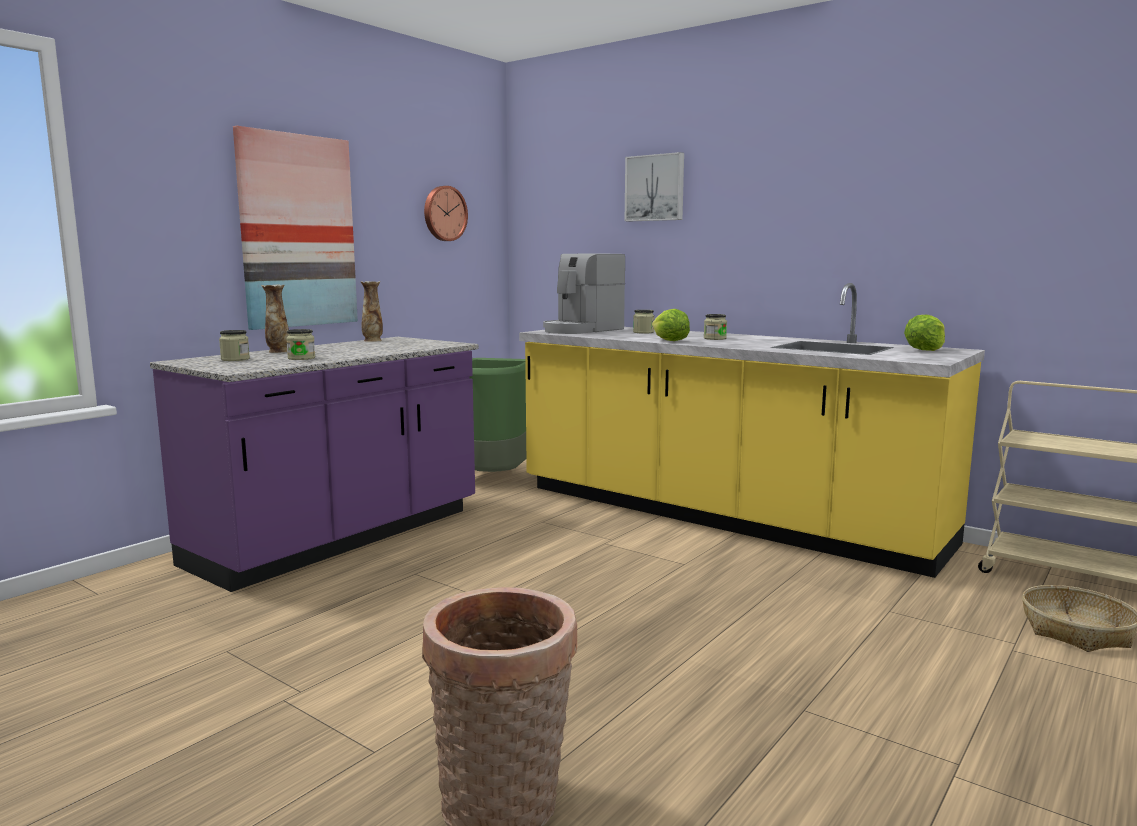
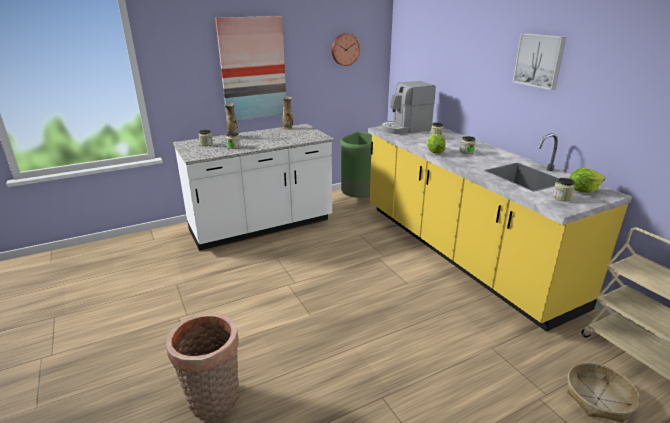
camera: 25 degrees right, 15 degrees up
(340, 538) = (261, 226): purple counter -> white counter
(655, 188) = (461, 43): picture -> picture (539, 60)
(913, 355) = (561, 198): none -> jar

